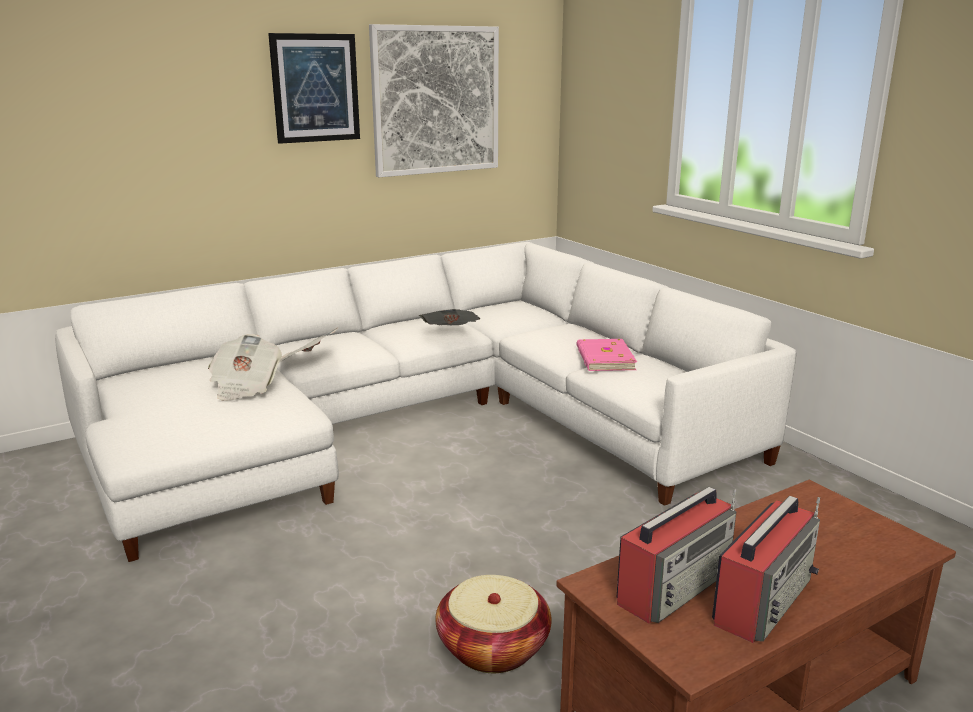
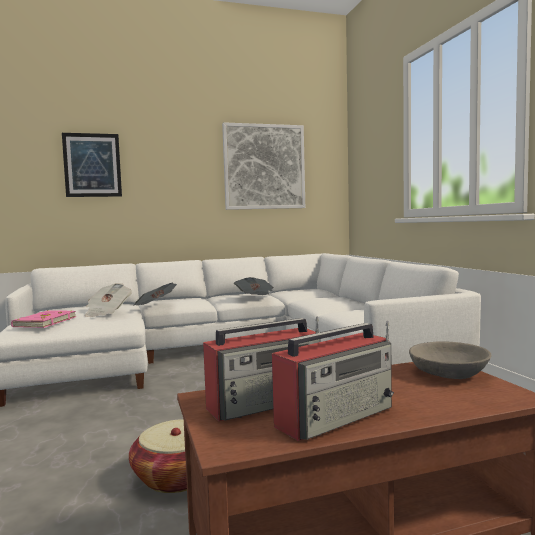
camera: 15 degrees right, 15 degrees down
(315, 88) = (189, 157): picture -> picture (92, 165)
(604, 359) = (345, 308): pink book -> pink book (44, 322)
(829, 512) = (449, 373): none -> grey bowl

